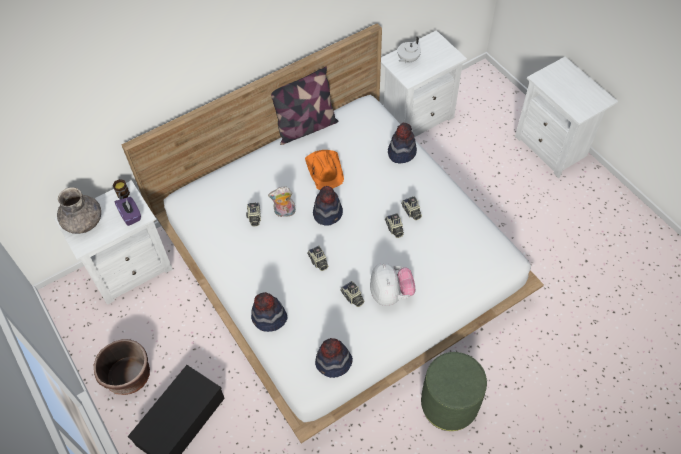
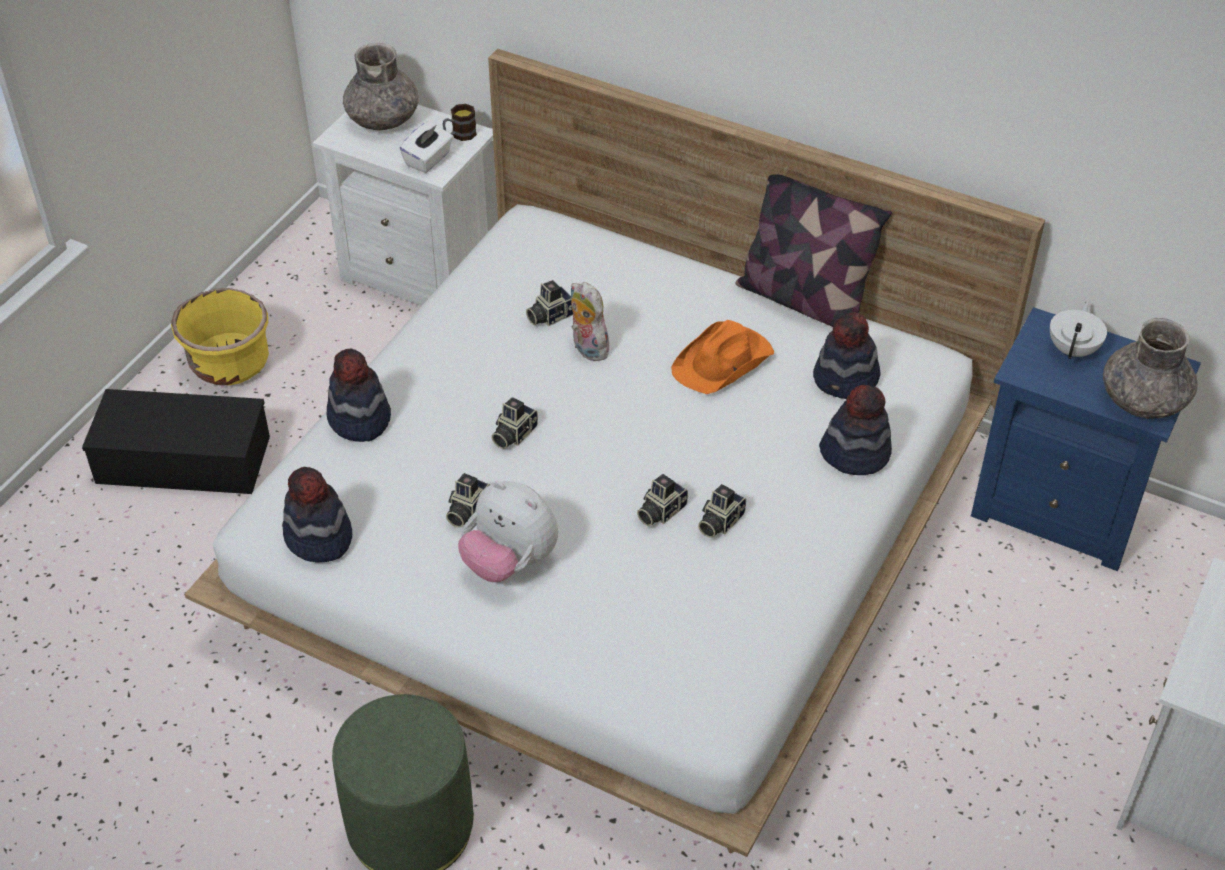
camera: 60 degrees right, 10 degrees down
(129, 376) = (229, 364): brown planter -> yellow planter
(130, 215) = (428, 159): purple tissue box -> white tissue box
(328, 213) = (628, 405): hat -> hat (846, 380)
(391, 294) = (510, 562): plush toy -> plush toy turned 75 degrees clockwise
(407, 59) = (1073, 349): white teapot -> white teapot turned 105 degrees clockwise
(416, 117) = (1060, 509): white nightstand -> blue nightstand
(445, 55) = (1143, 401): none -> grey vase

